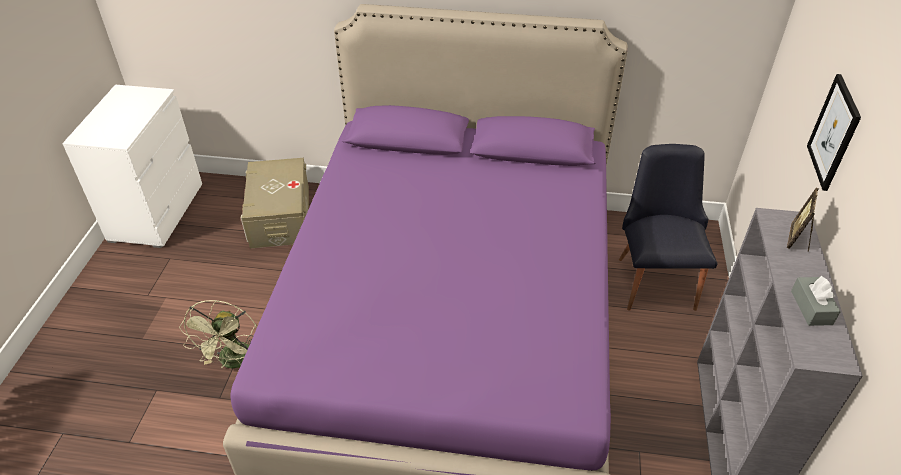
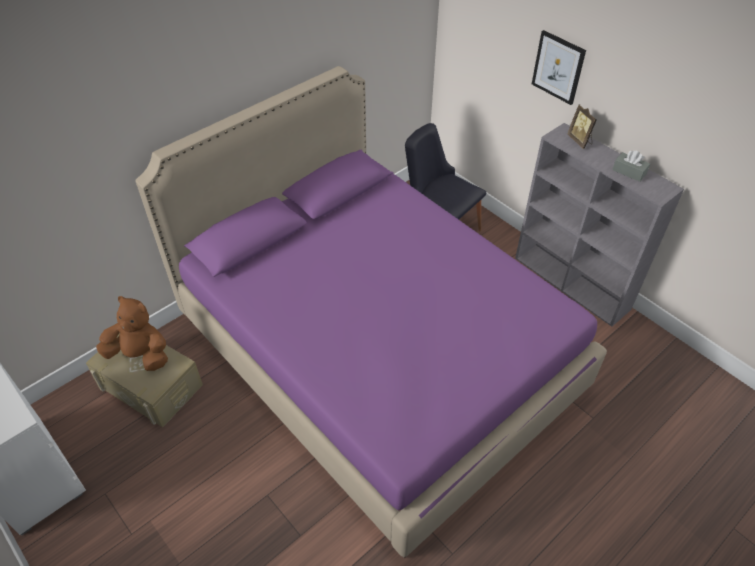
camera: 50 degrees left, 5 degrees up
(235, 362) = (275, 505): green fan -> none
(280, 182) = (140, 355): none -> brown plush toy

